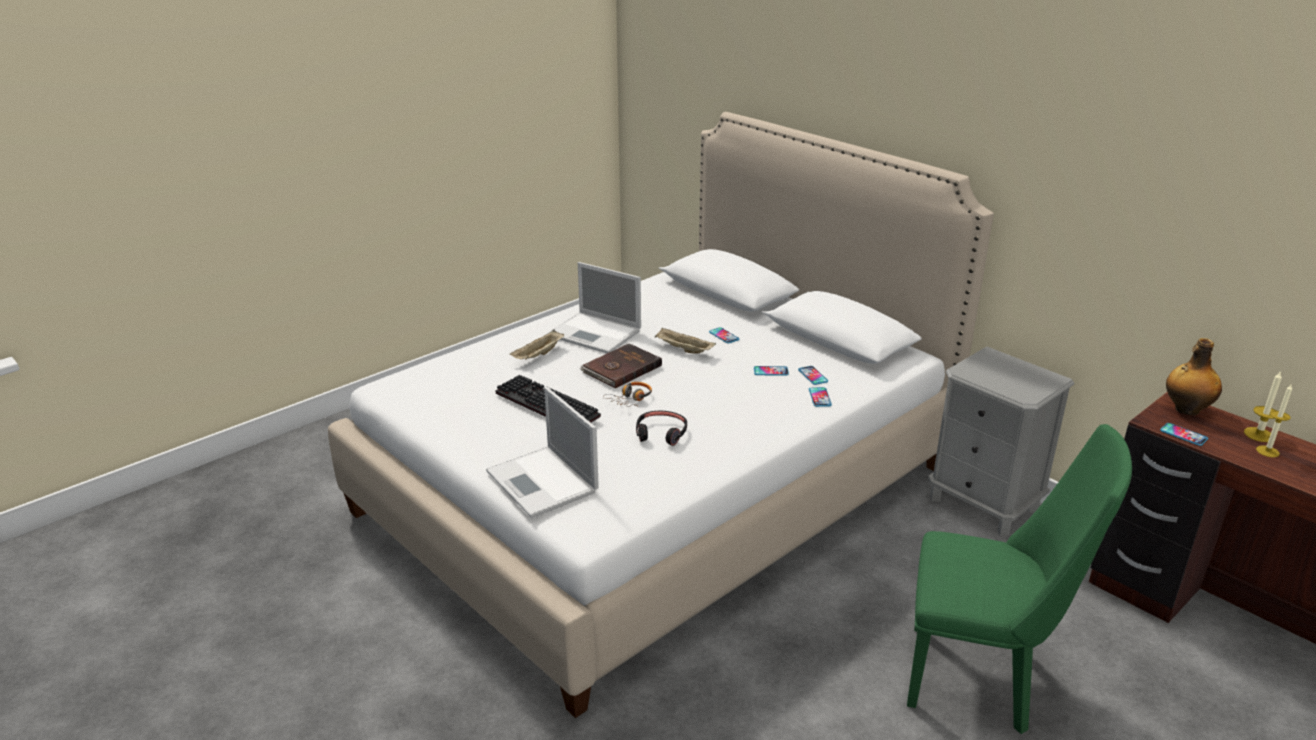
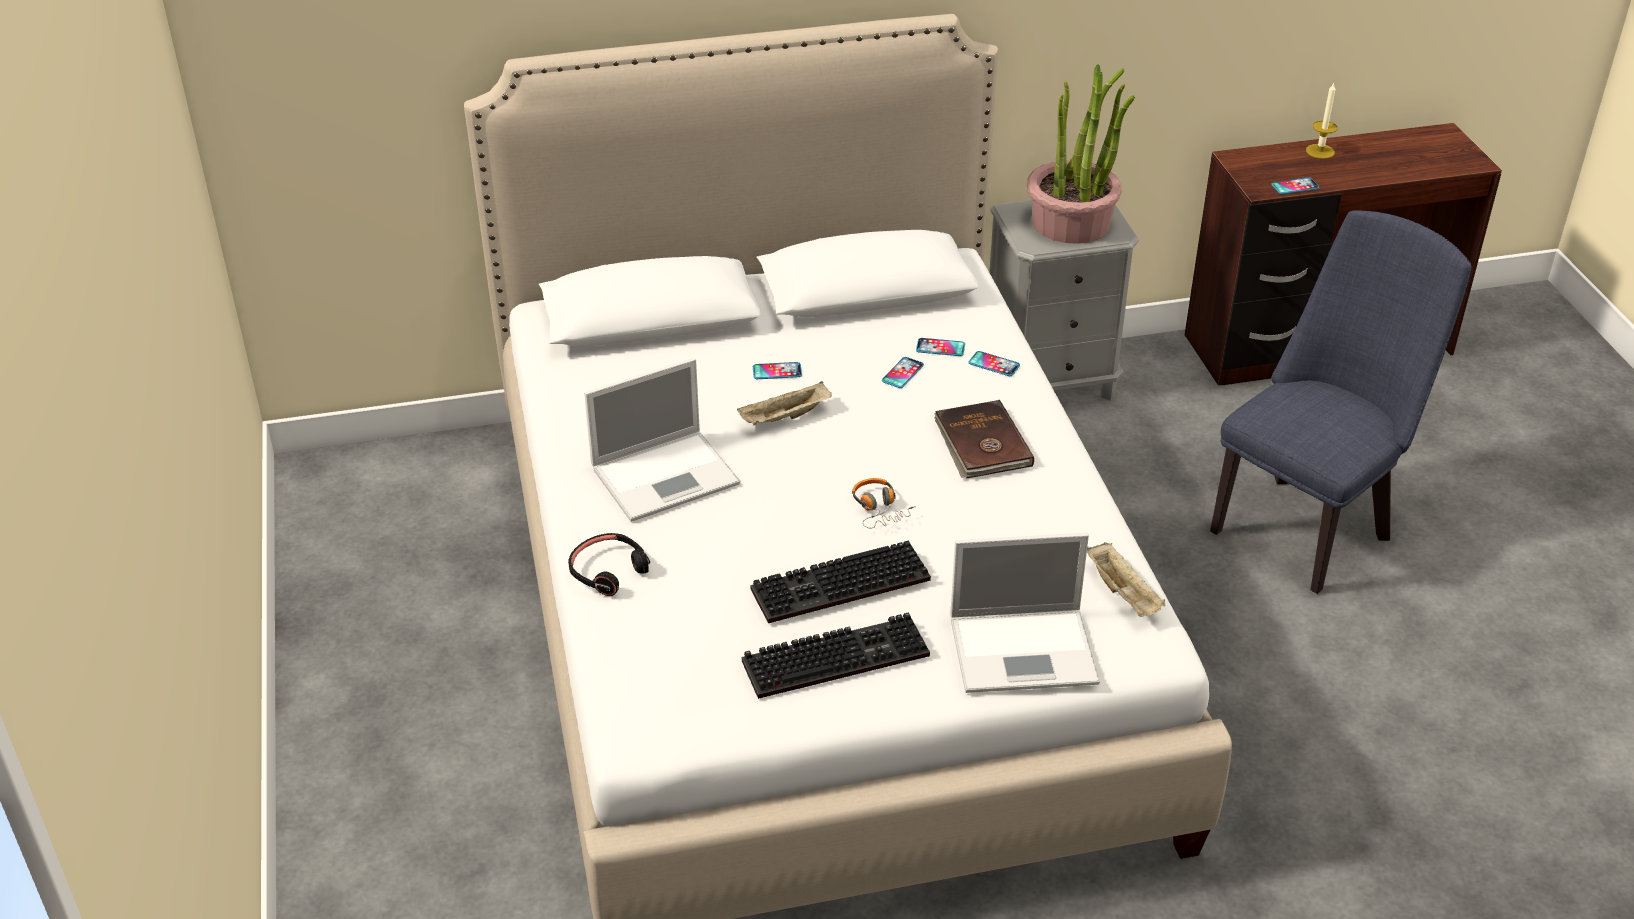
camera: 60 degrees left, 10 degrees up
(487, 422) = (837, 656): none -> keyboard
(538, 355) = (685, 549): beige tray -> beige tray (1123, 594)
(621, 368) = (791, 488): brown book -> brown book (981, 444)
(661, 433) = (980, 514): black headphones -> black headphones (608, 570)
(982, 679) = (1307, 526): green chair -> blue chair
(1010, 377) = (1071, 223): none -> potted plant
(1186, 409) = (1253, 162): bottle -> none
(1267, 451) = (1349, 162): candle -> none

